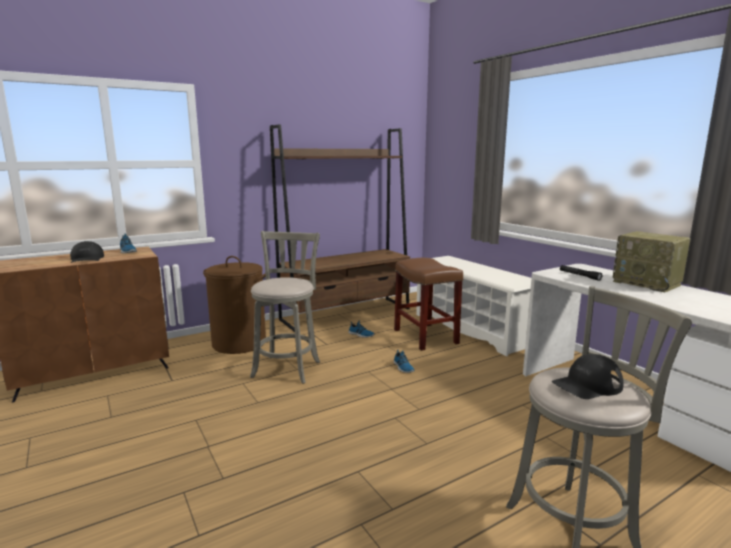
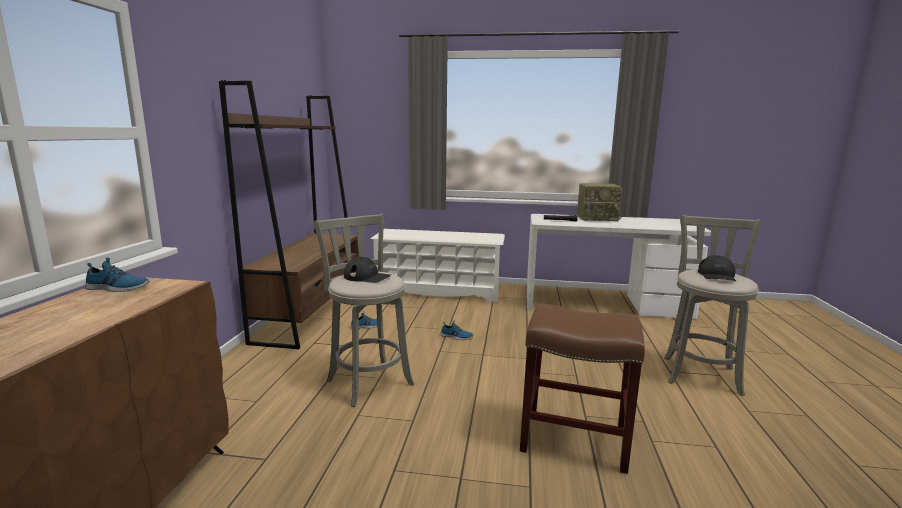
camera: 50 degrees left, 0 degrees up
(87, 259) = (91, 314): black cap -> black cap (367, 277)
(239, 343) = (255, 385): brown laundry basket -> none
(424, 336) = (419, 308): brown stool -> brown stool (573, 439)

